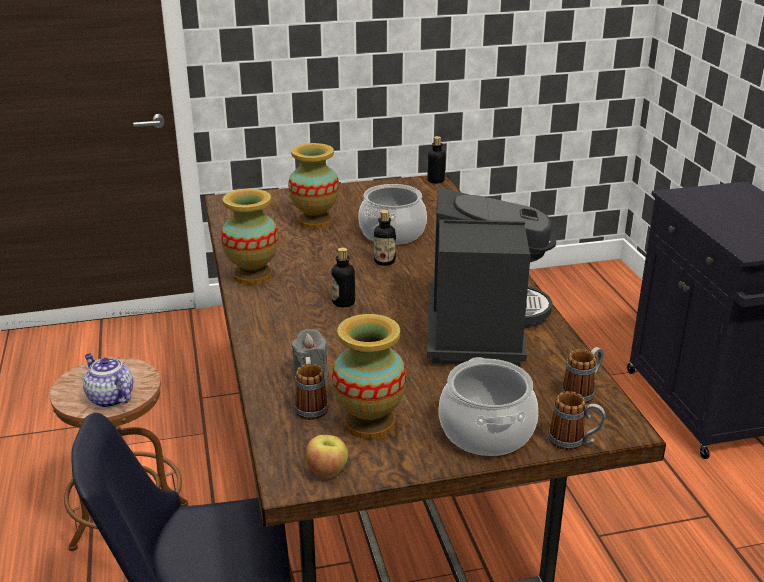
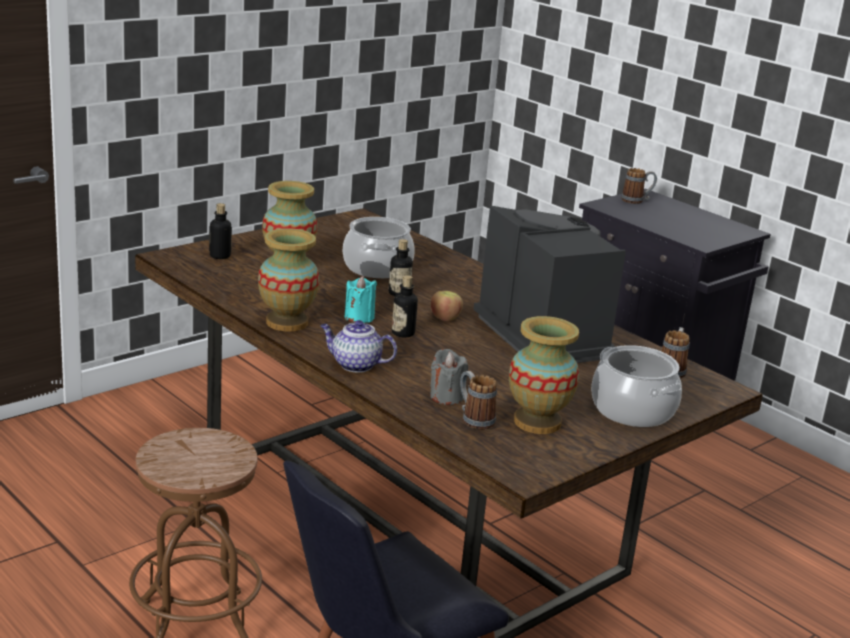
camera: 30 degrees left, 5 degrees down
(109, 398) = (215, 466): teapot -> teapot (355, 365)
(321, 280) = (359, 317): none -> turquoise candle
(327, 471) = (544, 462): apple -> apple (445, 318)
(436, 180) = (362, 215): bottle -> bottle (220, 256)
(574, 442) = (702, 405): mug -> mug (637, 200)

